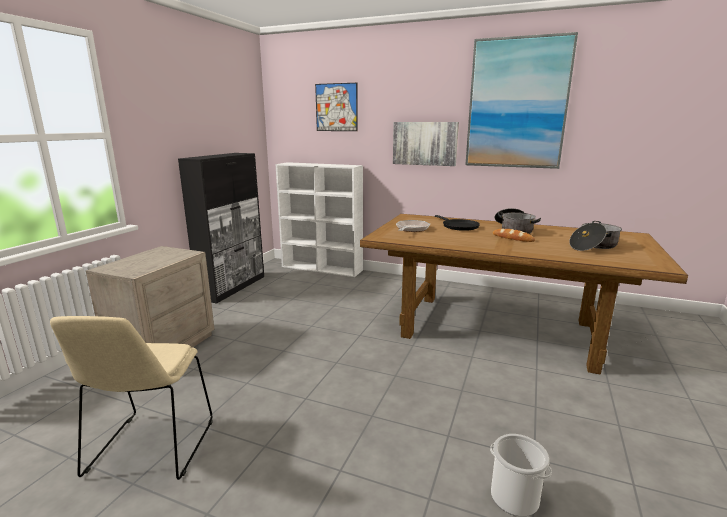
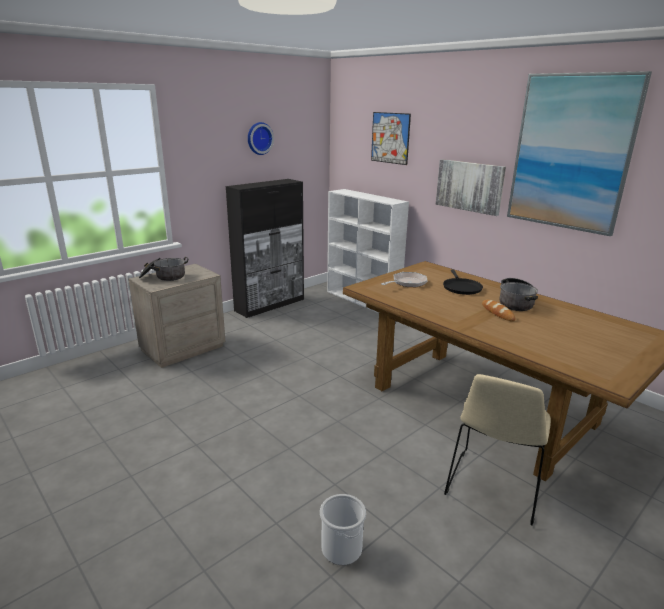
camera: 25 degrees right, 5 degrees up
(150, 449) = (127, 422): beige chair -> beige chair (492, 488)
(205, 108) = (259, 138): none -> wall clock
(593, 246) = (576, 340): cooking pot -> cooking pot (164, 277)

